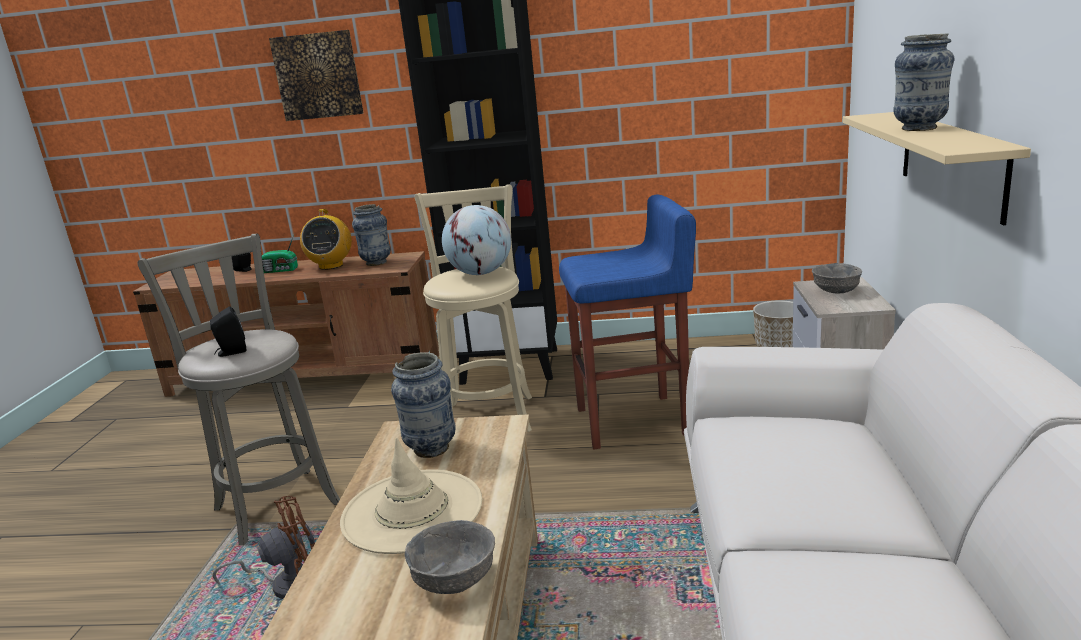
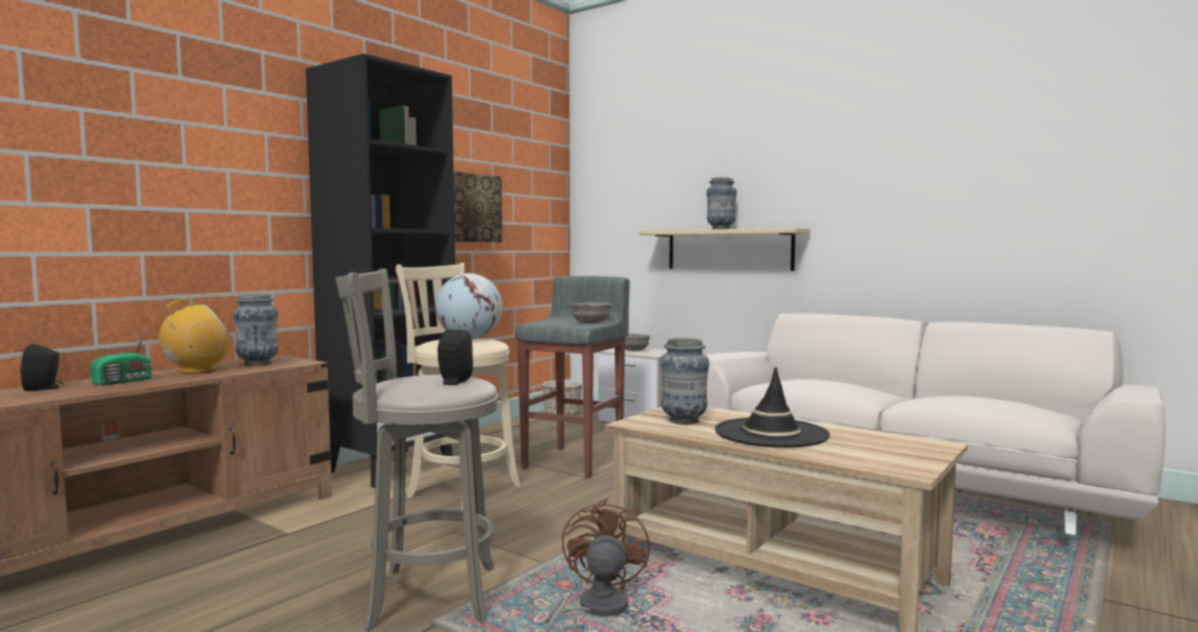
camera: 60 degrees left, 15 degrees down
(318, 76) = (174, 140): picture -> picture (473, 208)
(331, 266) = (197, 371): radio -> radio turned 75 degrees counterclockwise
(412, 511) = (771, 433): beige hat -> black hat
(454, 581) = (873, 436): grey bowl -> grey bowl (591, 323)
(634, 422) = (575, 462): blue stool -> grey stool

